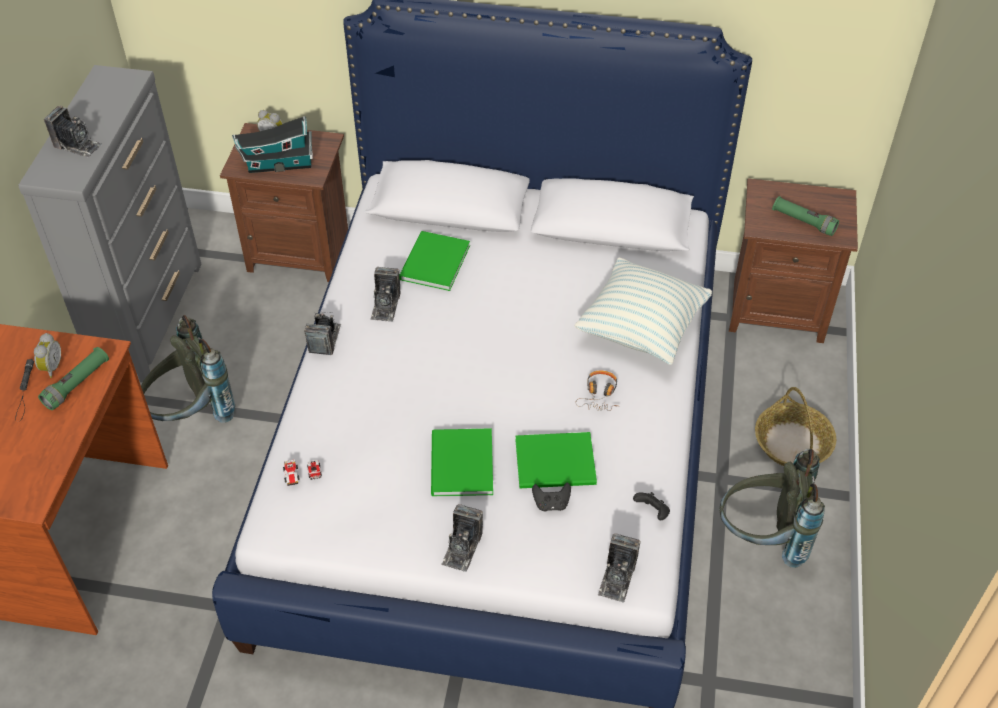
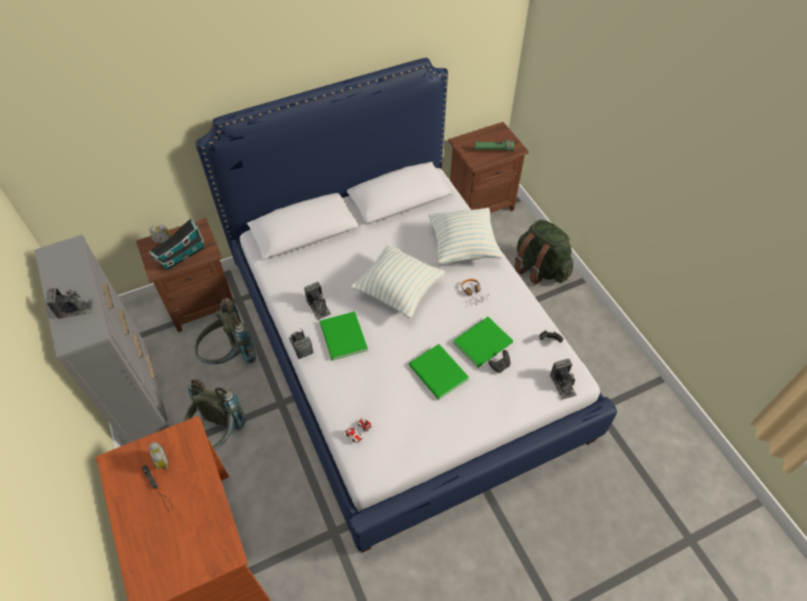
camera: 35 degrees left, 5 degrees up
(77, 384) = (189, 462): green flashlight -> none
(432, 263) = (324, 269): green book -> green book (342, 338)
(462, 548) = (477, 418): camera -> none
(502, 339) = (398, 291): none -> pillow
(762, 538) = (564, 323): grey backpack -> grey backpack (229, 356)
(792, 443) = (540, 268): basket -> green backpack

